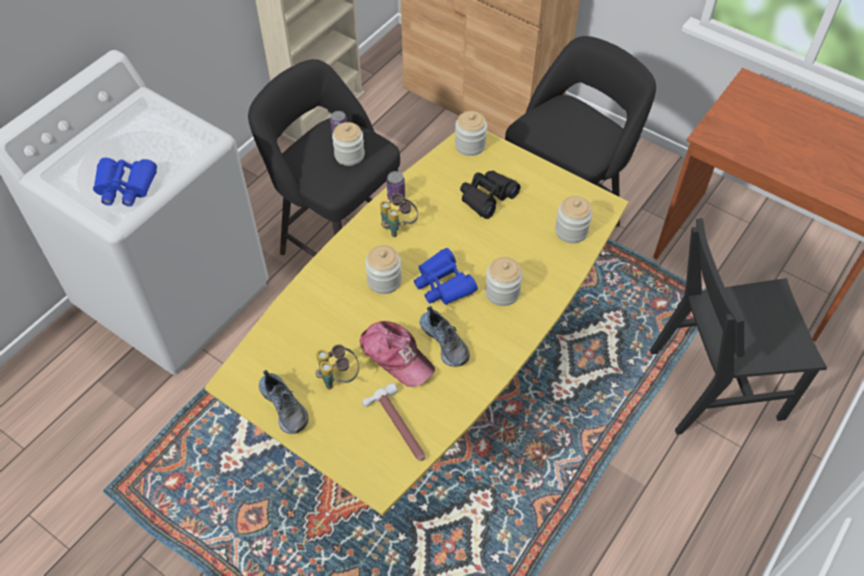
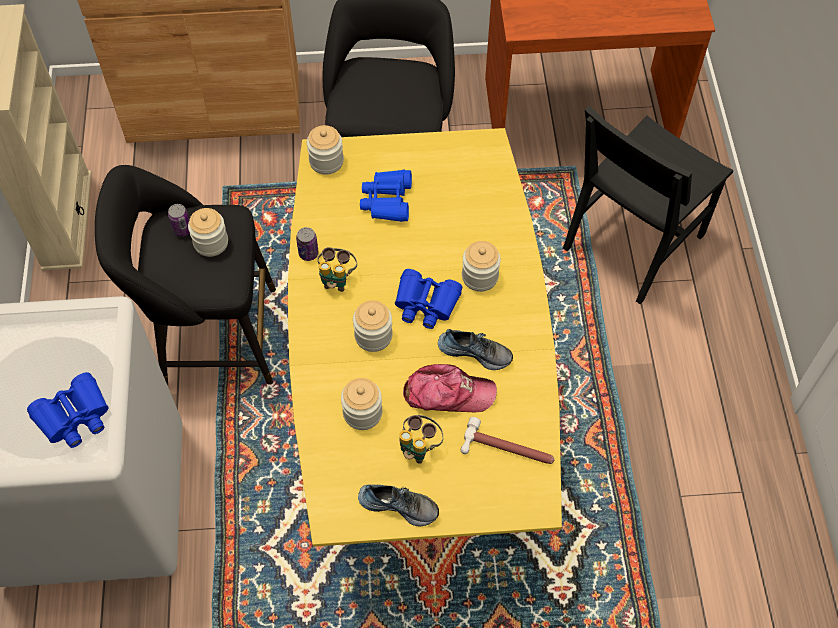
camera: 40 degrees left, 5 degrees up
(487, 197) = (387, 200): black binoculars -> blue binoculars
(571, 231) = (484, 184): jar -> jar (362, 413)

